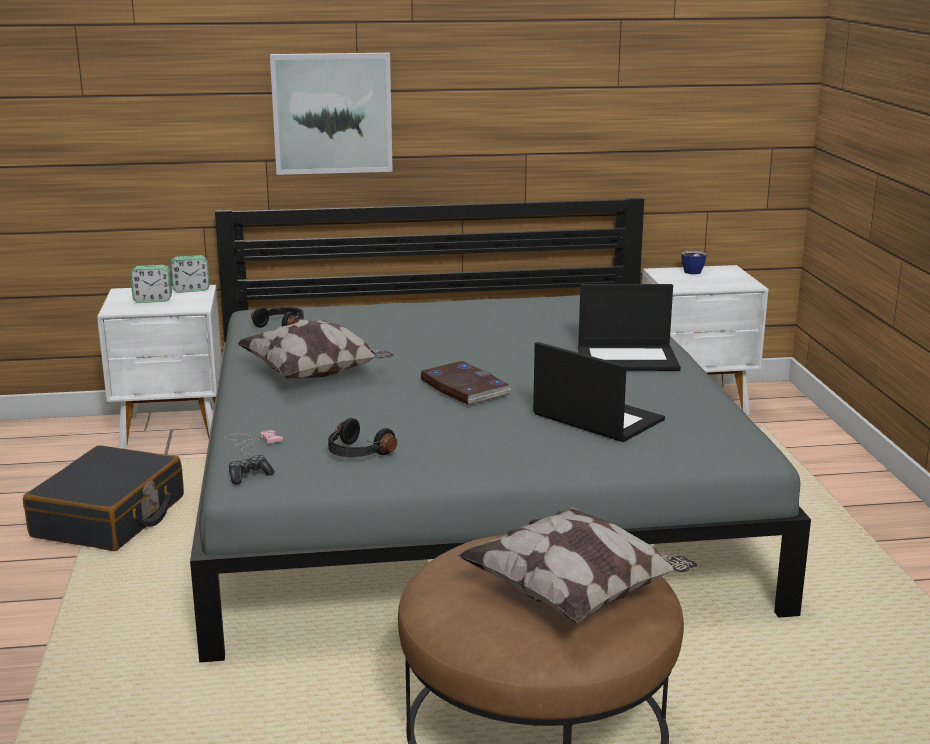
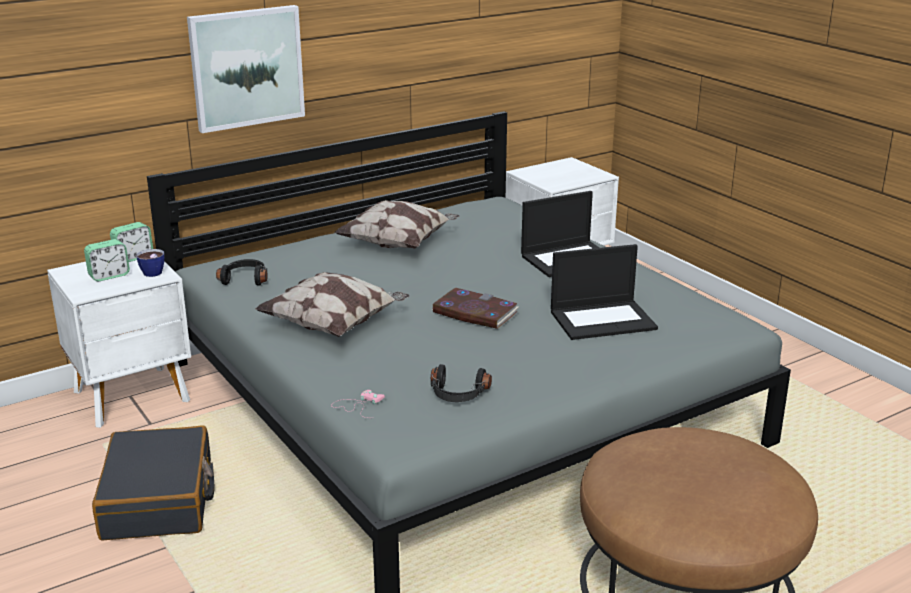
camera: 25 degrees left, 5 degrees up
(249, 475) = (394, 439): game controller -> none
(576, 595) = (733, 478): pillow -> pillow (399, 244)
(596, 418) = (603, 319): laptop -> laptop turned 150 degrees clockwise
(690, 271) = (544, 168): cup -> cup (150, 272)

